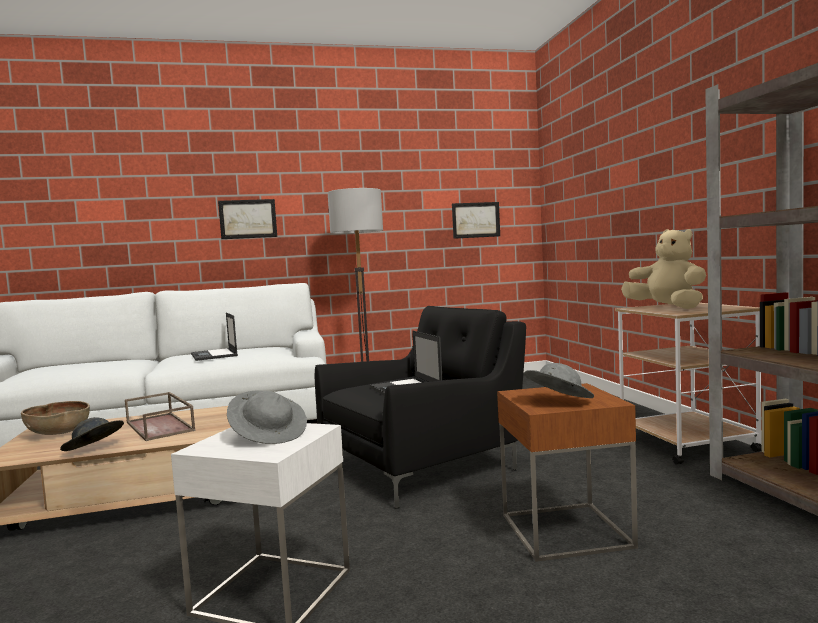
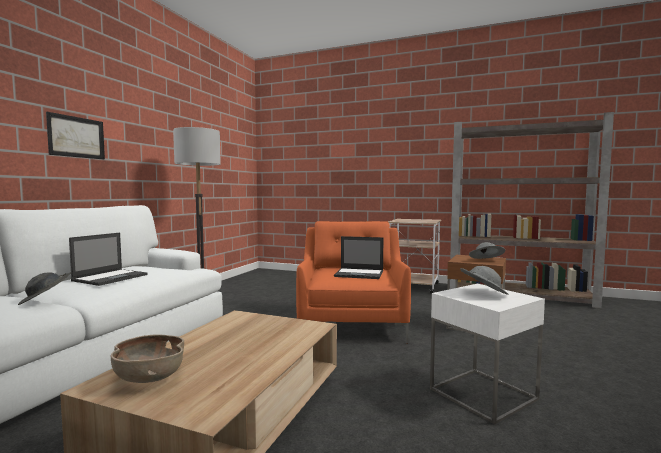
camera: 55 degrees left, 0 degrees up
(94, 450) = (270, 366): grey hat -> grey hat (46, 300)
(161, 426) = (242, 338): brown tray -> none
(214, 355) = (111, 277): laptop -> laptop turned 75 degrees counterclockwise
(423, 464) = (352, 323): black armchair -> orange armchair
(476, 220) = (230, 165): picture -> none
(667, 308) = (409, 220): beige plush toy -> none

